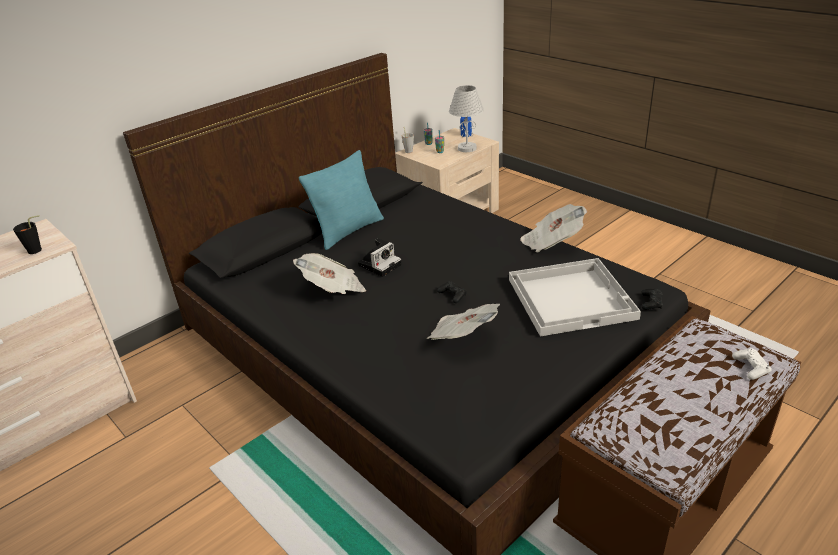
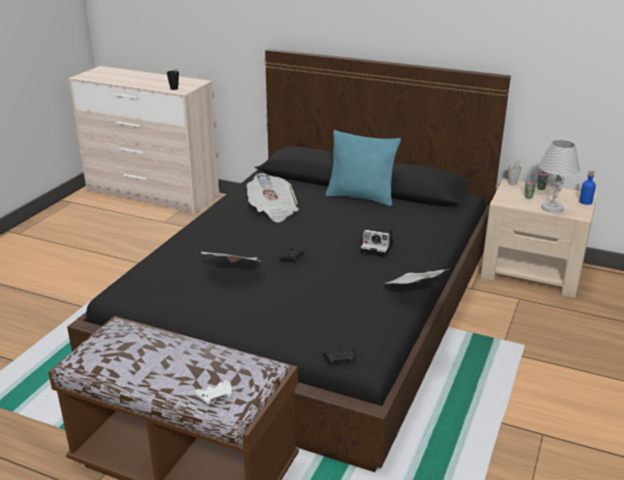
camera: 65 degrees right, 5 degrees down
(380, 264) = (318, 220): camera -> camera (378, 248)
(571, 297) = (321, 313): white tray -> none

